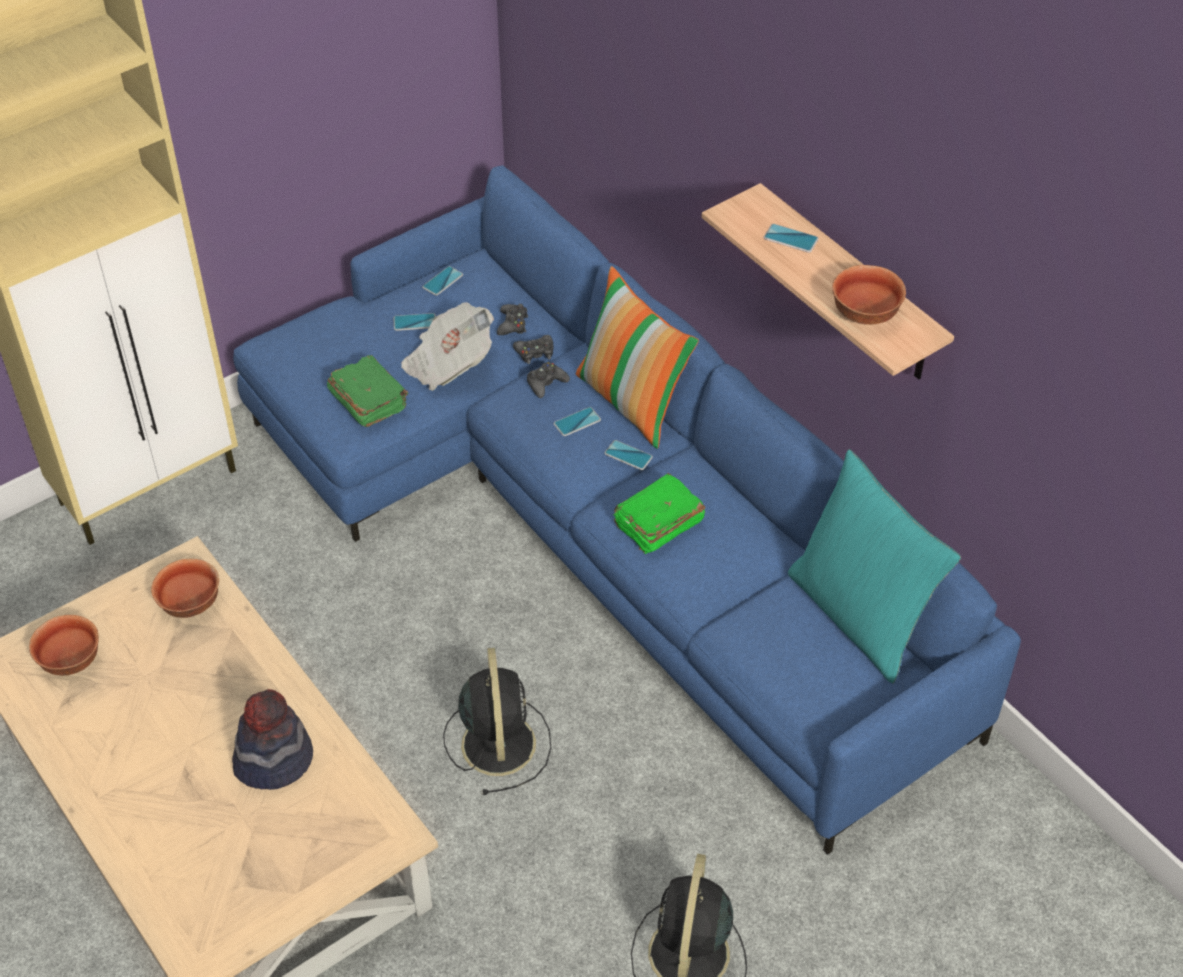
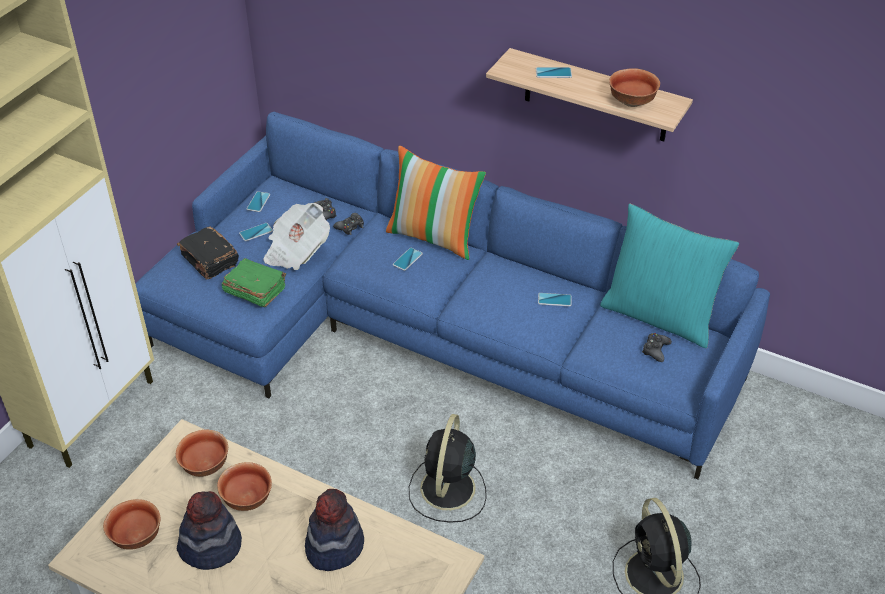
camera: 25 degrees left, 5 degrees down
(141, 704) = (210, 546): none -> hat
(213, 662) = (248, 498): none -> bowl
(338, 343) = (210, 261): none -> black book
(498, 741) = (447, 490): black fan -> black fan turned 135 degrees counterclockwise
(546, 383) = (370, 243): black game controller -> black game controller (655, 350)
(628, 455) = (453, 269): phone -> phone (554, 300)
(657, 524) = (500, 304): green book -> none

